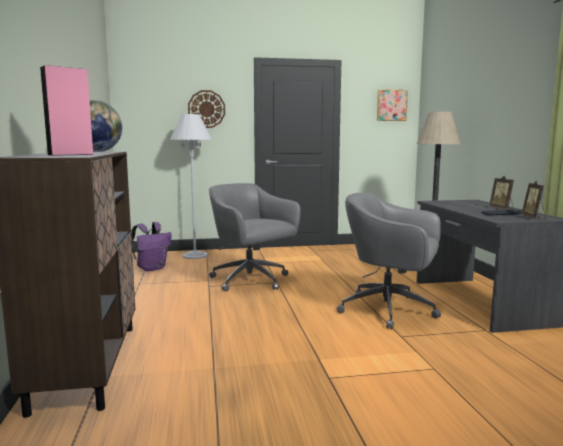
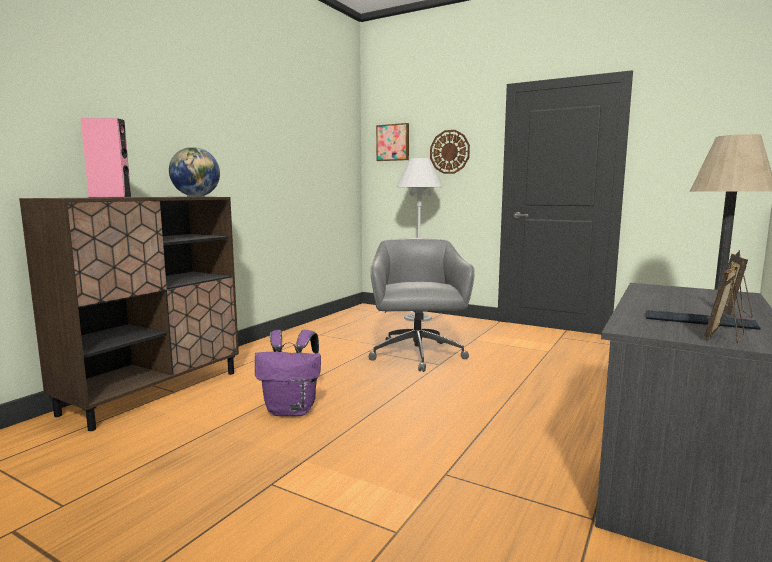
camera: 40 degrees right, 0 degrees up
(152, 268) = (357, 323): purple backpack -> purple backpack (292, 410)
(390, 310) = (503, 437): grey office chair -> none
(391, 105) = (720, 131): picture -> picture (393, 142)

